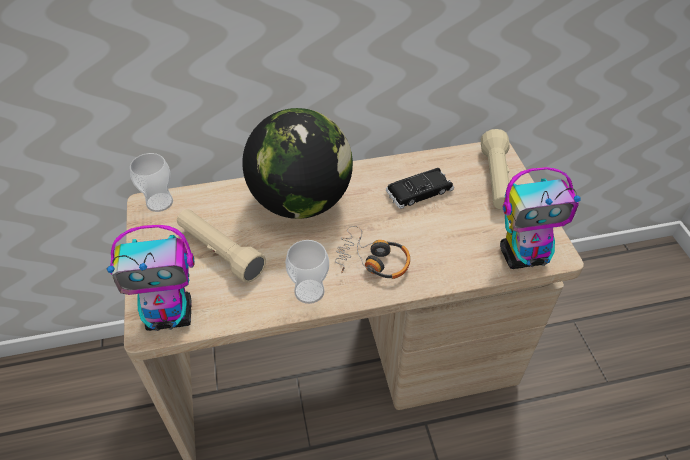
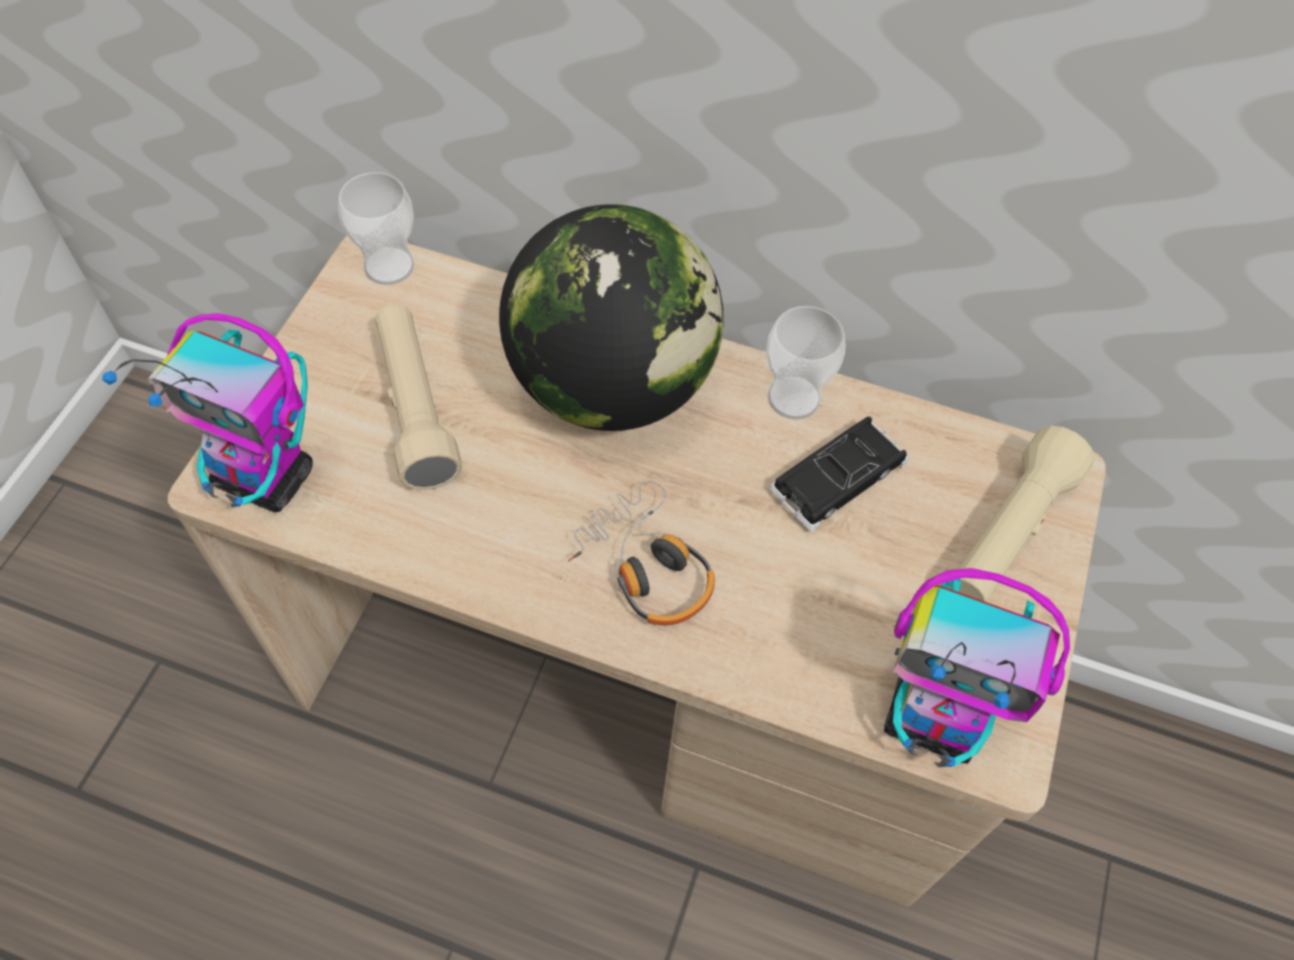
camera: 30 degrees right, 10 degrees up
(309, 291) = (500, 561): cup -> cup (793, 398)
(419, 192) = (838, 478): black toy car -> black toy car turned 135 degrees clockwise

